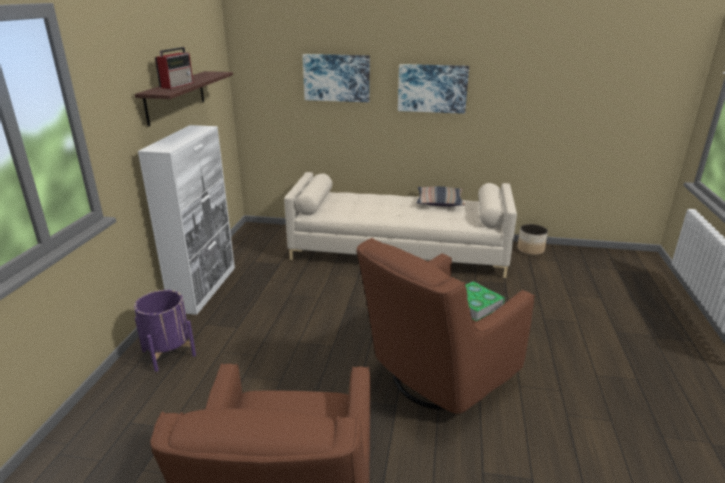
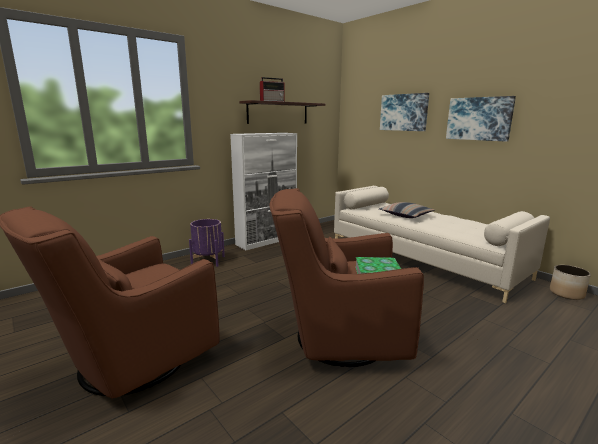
camera: 40 degrees right, 10 degrees down
(439, 202) = (469, 222): pillow -> pillow (406, 215)

